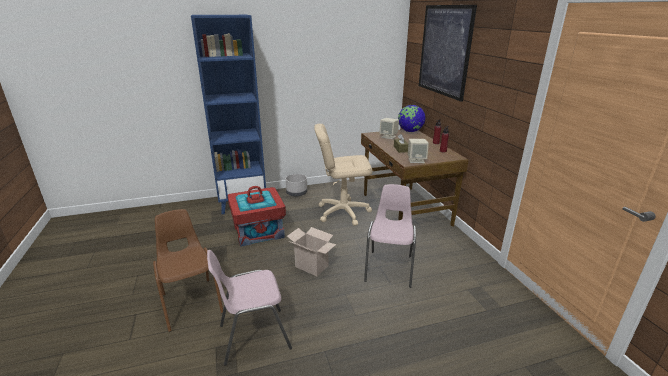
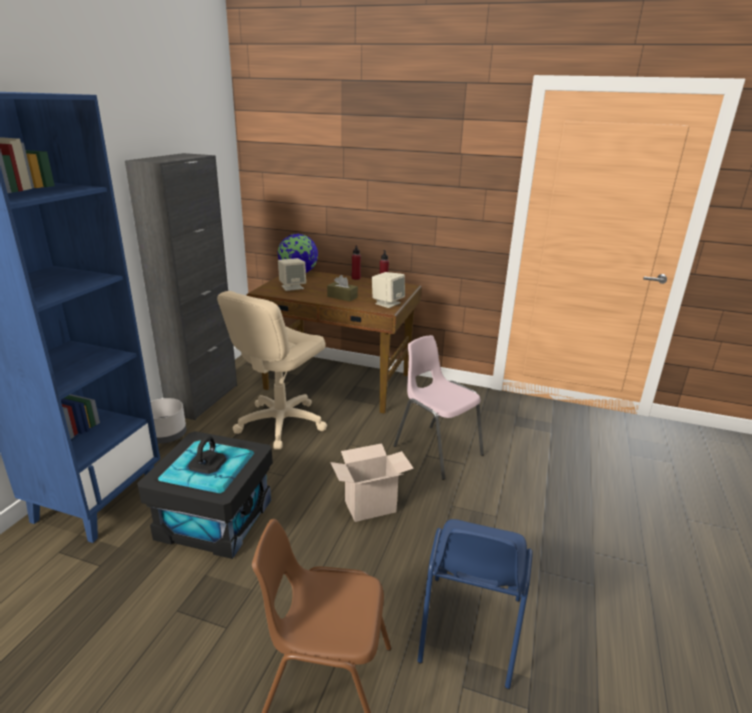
camera: 55 degrees left, 0 degrees up
(253, 336) = (468, 630): pink chair -> blue chair
(258, 230) = (214, 519): red storage box -> black storage box
(333, 186) = (203, 398): none -> black cabinet
(444, 51) = (340, 150): picture -> none

